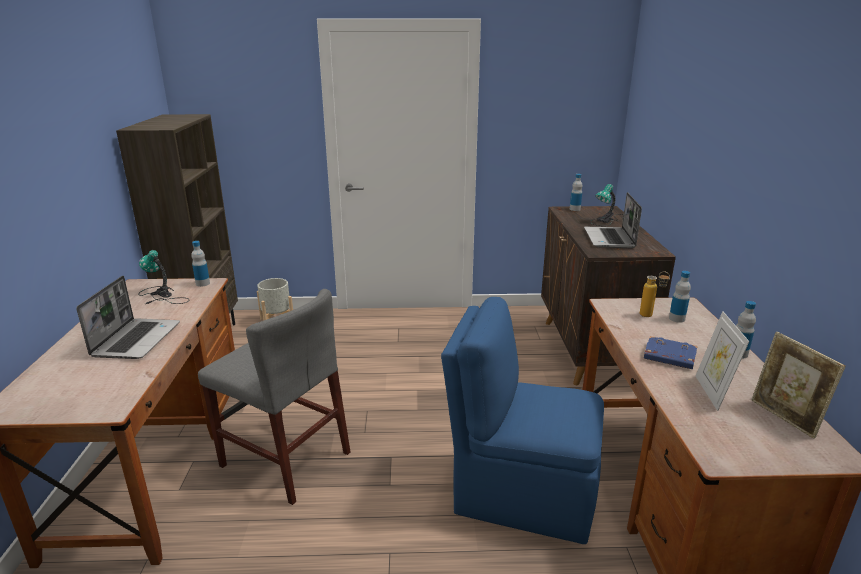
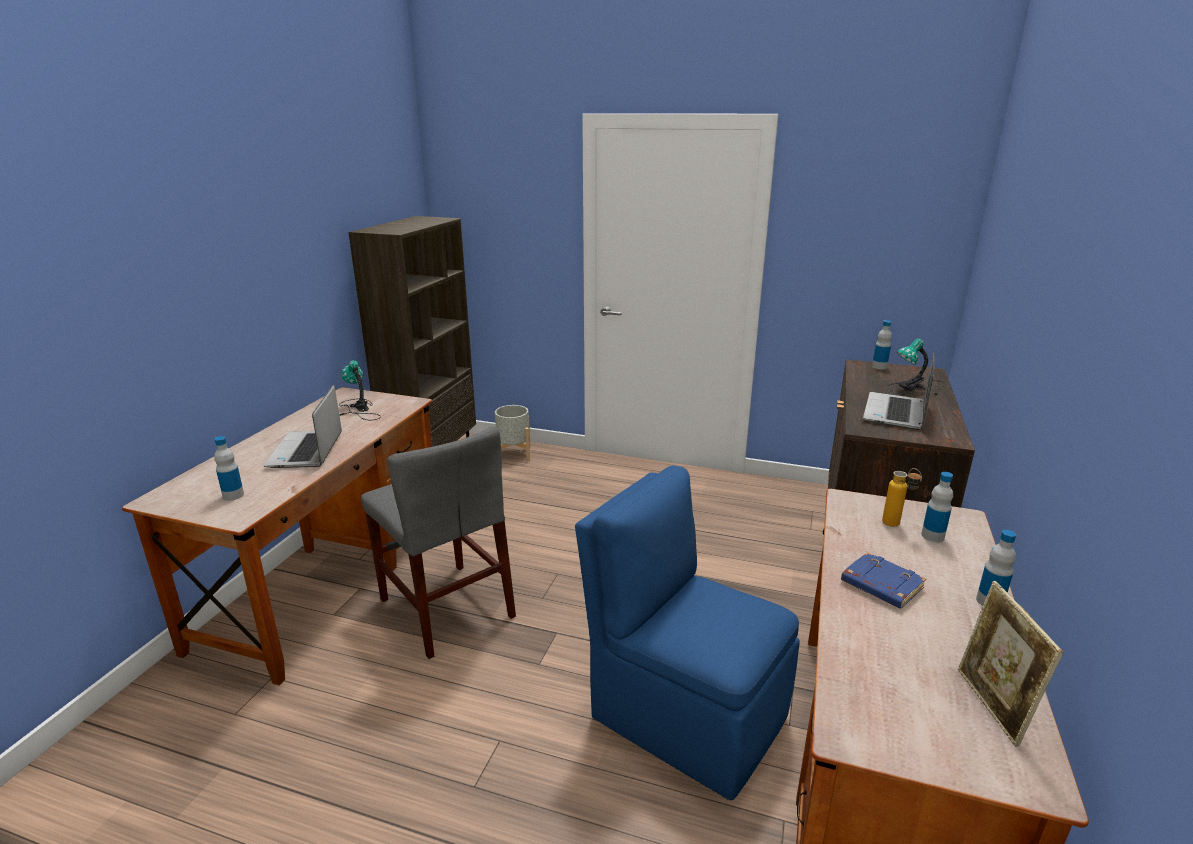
camera: 20 degrees right, 0 degrees up
(136, 339) = (306, 451): laptop -> laptop turned 150 degrees clockwise
(203, 283) = (404, 402): bottle -> bottle (233, 495)
(712, 393) = (907, 646): picture frame -> none

